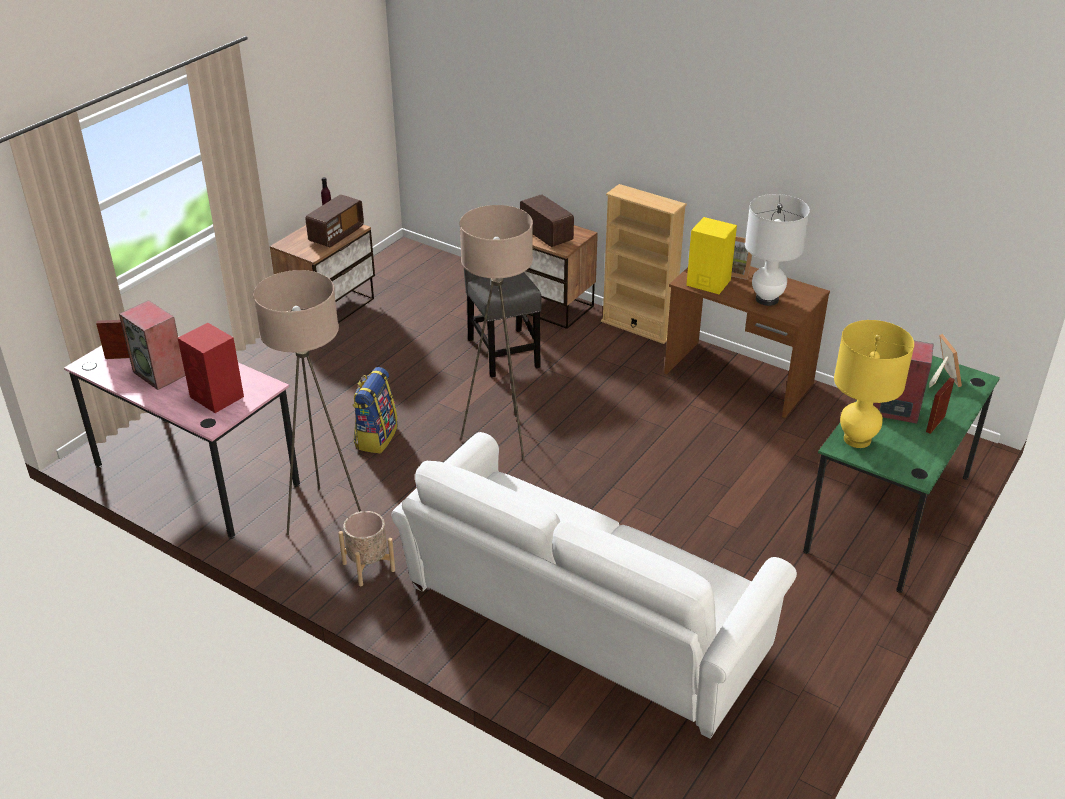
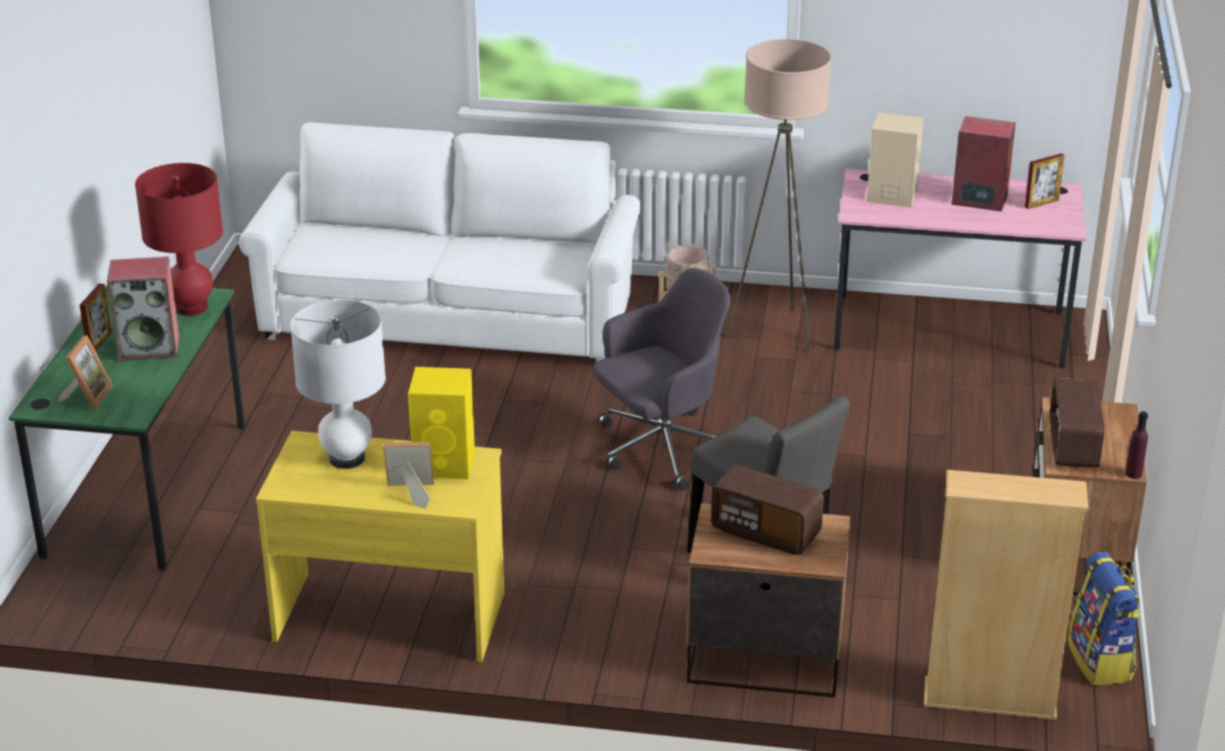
camera: 155 degrees right, 5 degrees down
(217, 397) = (890, 195): red speaker -> beige speaker
(376, 437) = (808, 412): backpack -> backpack (1101, 661)
(500, 438) = (662, 449): beige floor lamp -> grey office chair
(638, 327) = (588, 662): beige bookcase -> beige bookcase (989, 699)
(738, 379) = (390, 614): brown desk -> yellow desk
(857, 439) = (192, 307): yellow table lamp -> red table lamp
(941, 379) = (87, 396): picture frame -> picture frame turned 135 degrees counterclockwise

